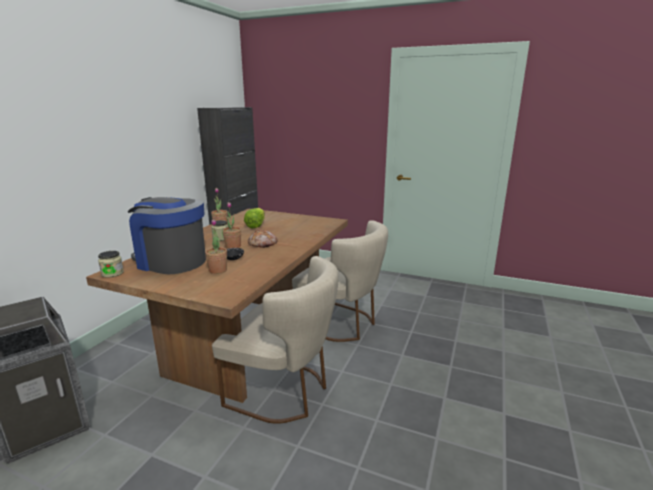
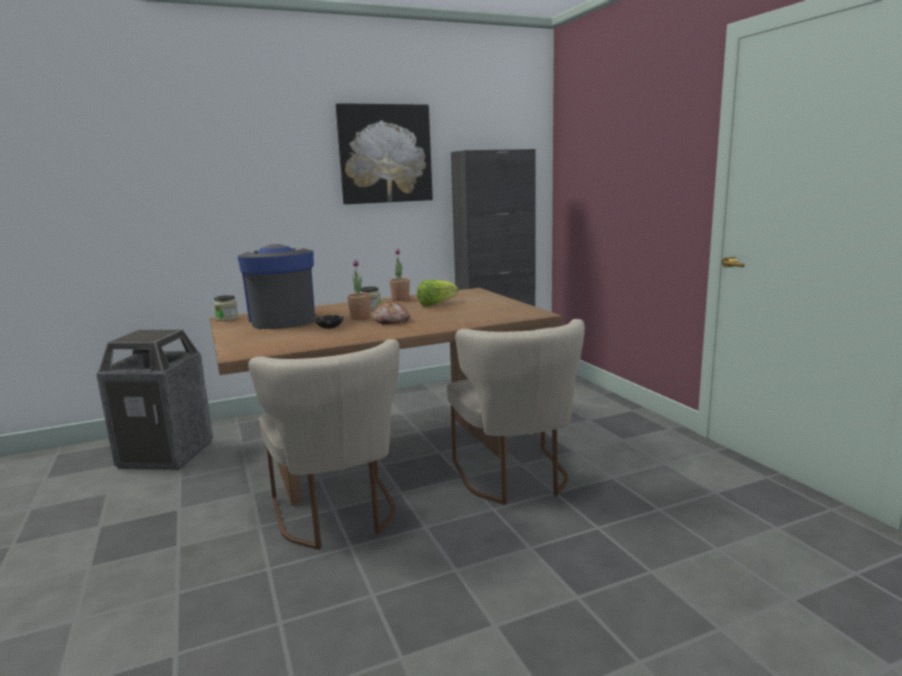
camera: 45 degrees right, 5 degrees down
(154, 109) = (385, 154): none -> picture
(218, 270) = (292, 333): potted plant -> none

